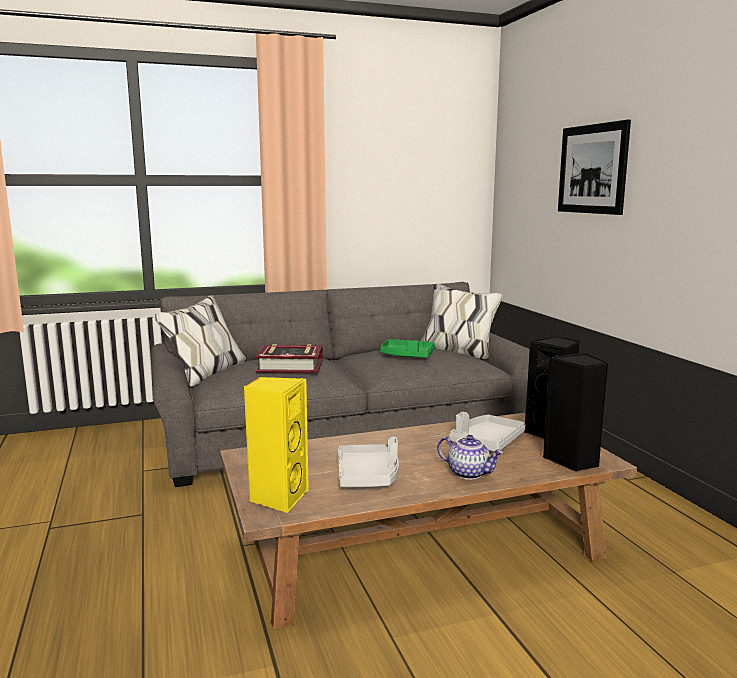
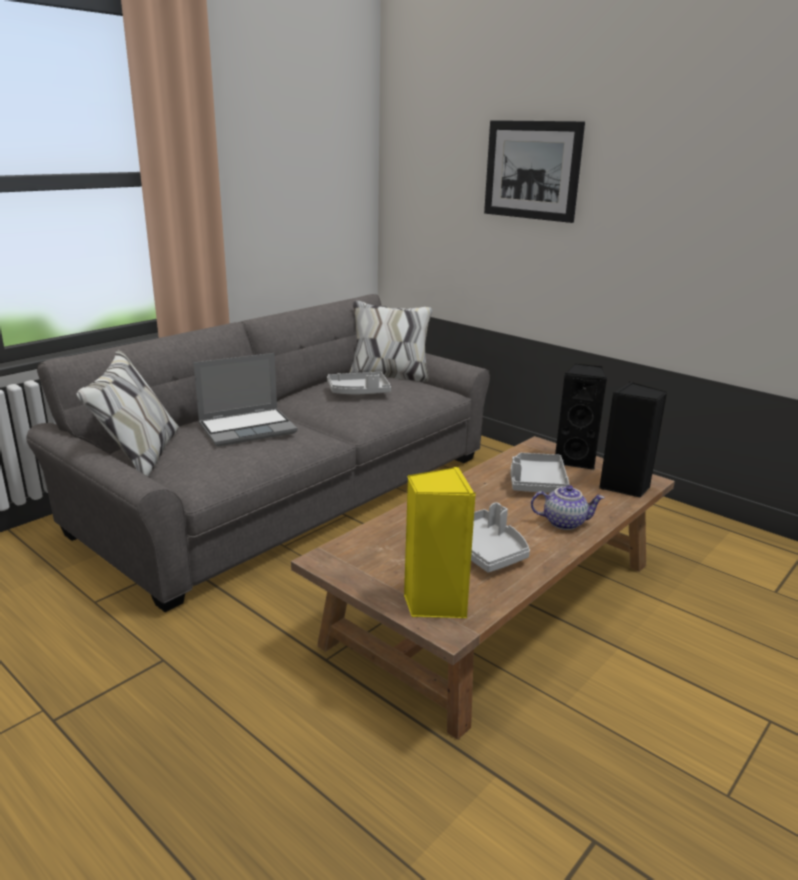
camera: 30 degrees left, 10 degrees up
(290, 366) = (248, 428): book -> laptop
(407, 356) = (359, 392): green tray -> grey tray

